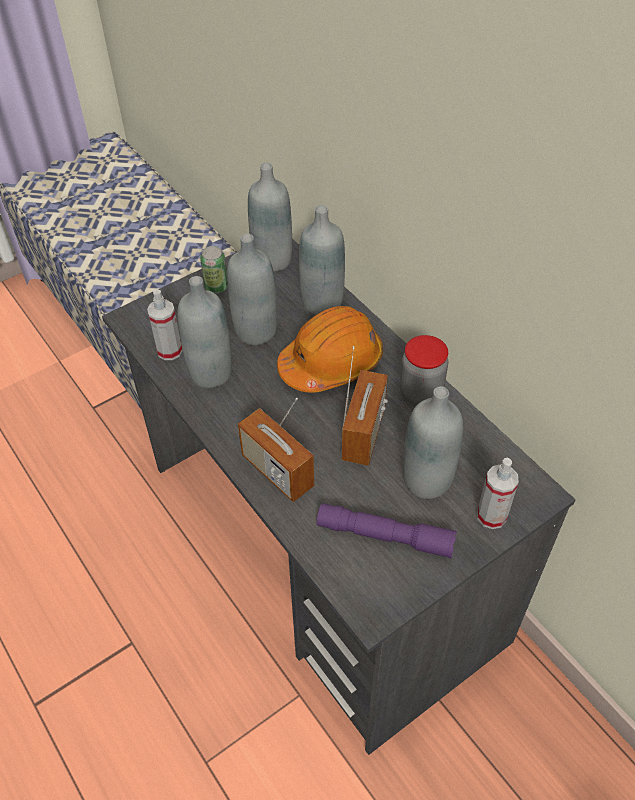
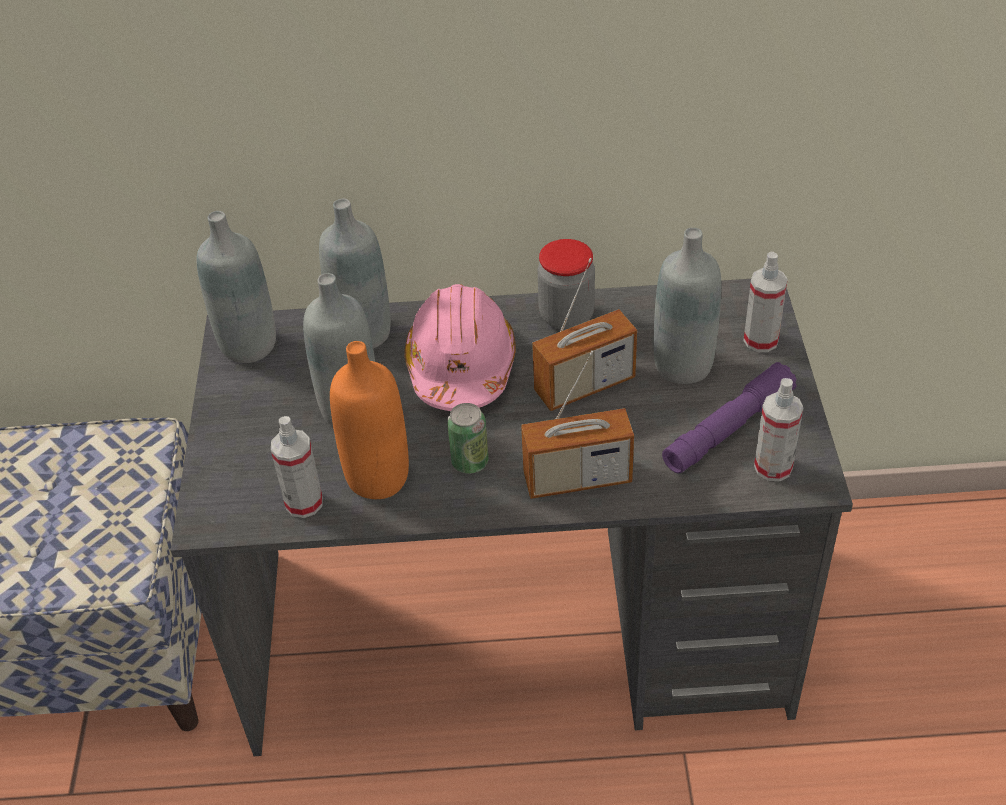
camera: 55 degrees left, 5 degrees down
(210, 373) = (378, 477): grey bottle -> orange bottle
(216, 287) = (240, 414): can -> can (470, 462)
(331, 362) = (461, 366): orange hard hat -> pink hard hat
(363, 434) = (584, 385): radio -> radio turned 105 degrees clockwise
(367, 580) = (773, 467): none -> spray bottle

